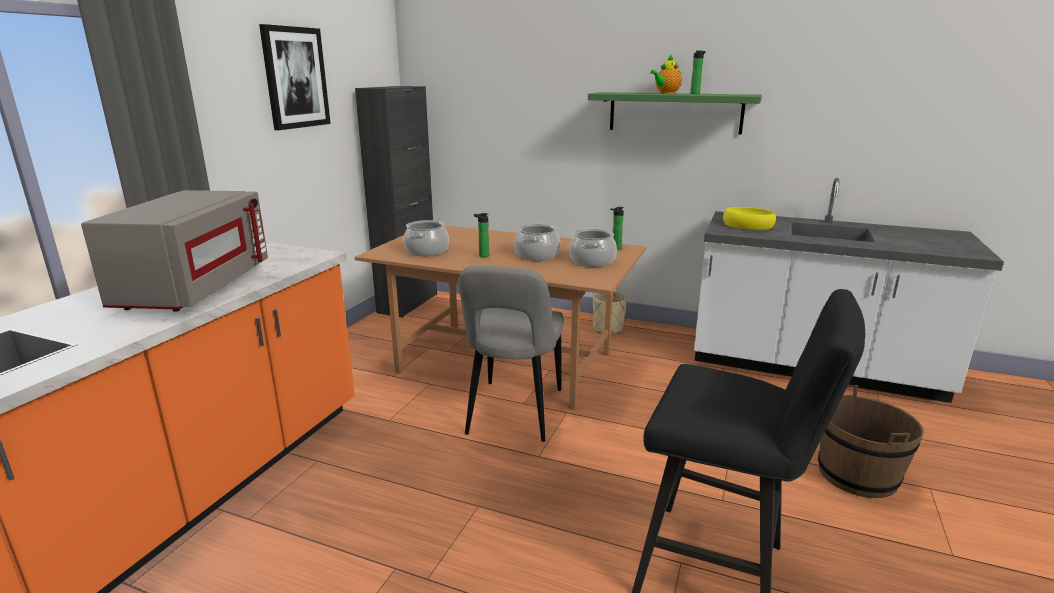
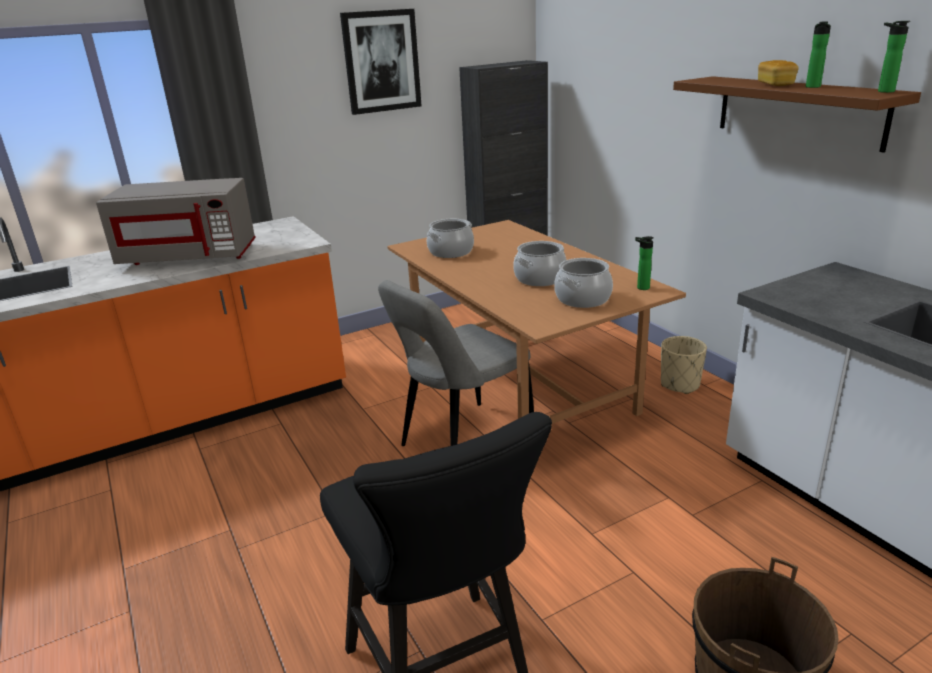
camera: 40 degrees right, 5 degrees up
(195, 288) = (190, 256): grey microwave -> grey microwave turned 45 degrees clockwise
(482, 256) = (488, 268): bottle -> bottle (883, 91)
(666, 93) = (775, 84): teapot -> bread
(675, 112) = (798, 111): green shelf -> brown shelf
(748, 225) = (831, 293): yellow bowl -> none

